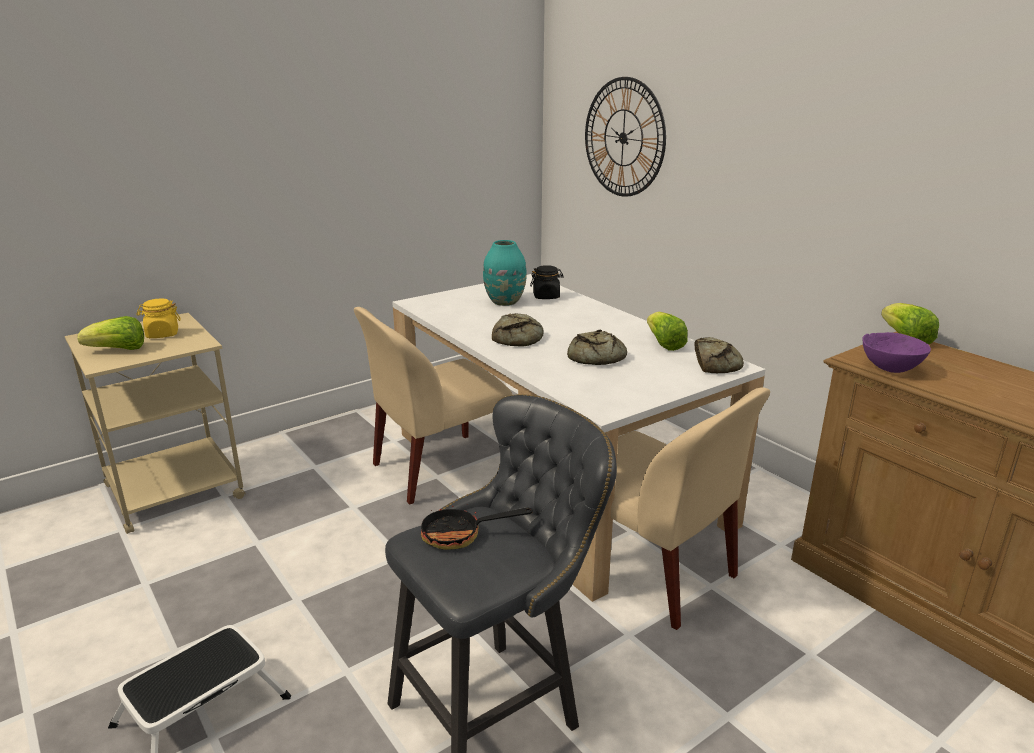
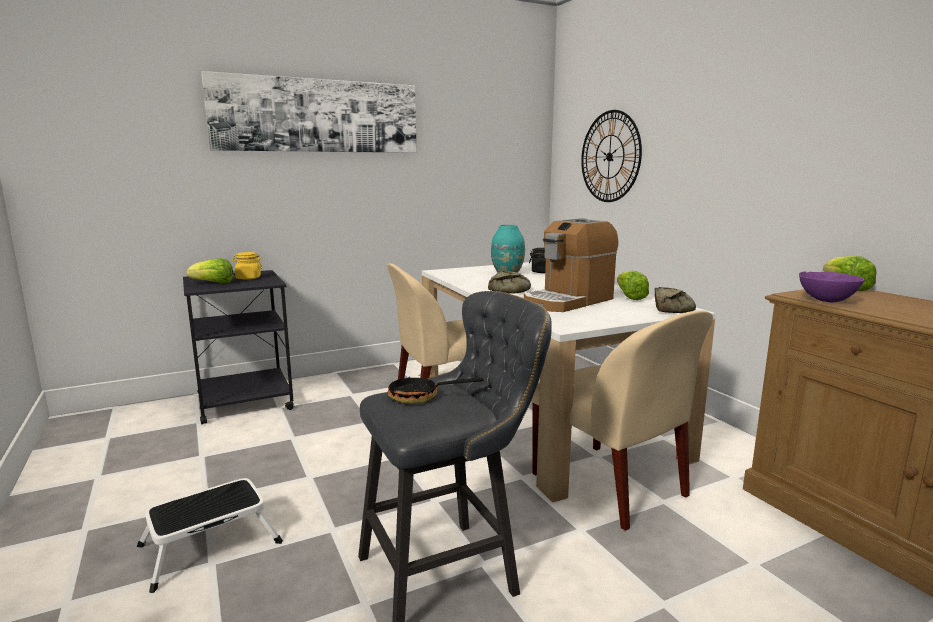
camera: 10 degrees right, 10 degrees down
(176, 490) = (246, 401): beige cart -> black cart
(231, 95) = (317, 116): none -> picture
(595, 357) = (568, 301): bread -> coffee machine

